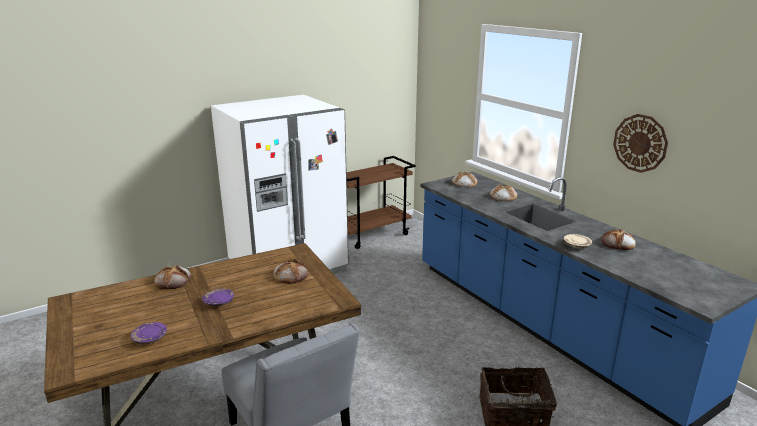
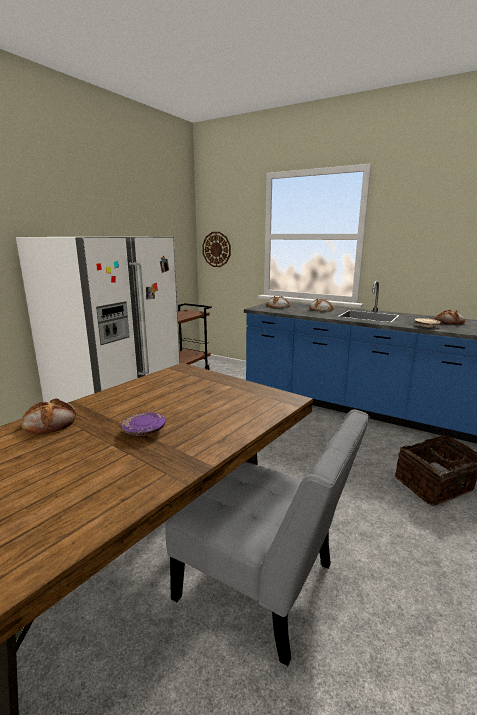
camera: 25 degrees left, 5 degrees down
(150, 338) = (80, 501): purple plate -> none
(291, 275) = (203, 389): bread -> none
(640, 143) = (435, 244): wall clock -> wall clock (216, 249)

